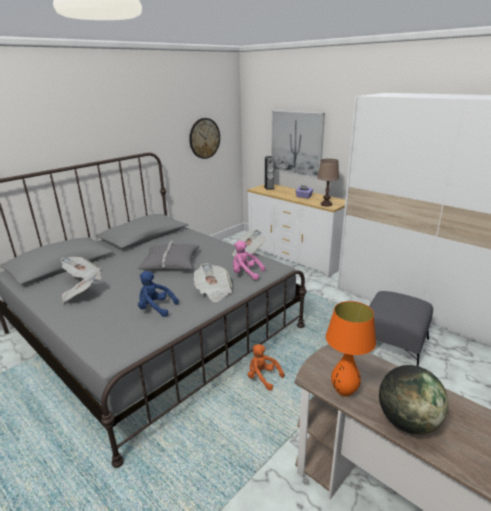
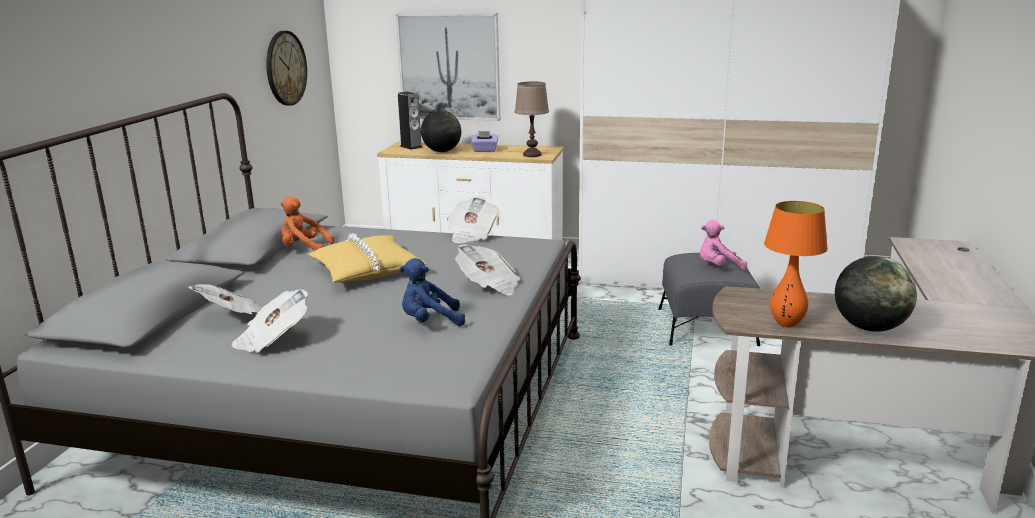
camera: 30 degrees left, 5 degrees down
(170, 263) = (366, 270): grey pillow -> yellow pillow
(245, 273) = (506, 258): pink plush toy -> pink plush toy (718, 267)
(262, 377) = (584, 406): orange plush toy -> orange plush toy (304, 249)
(280, 193) = (442, 151): none -> globe

